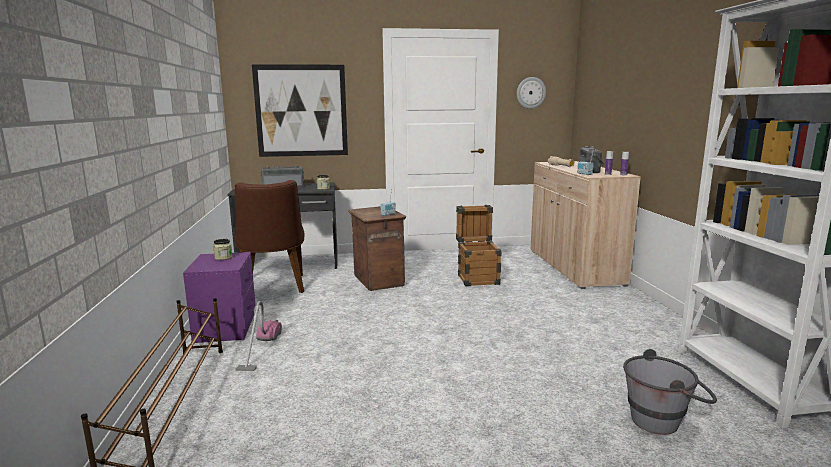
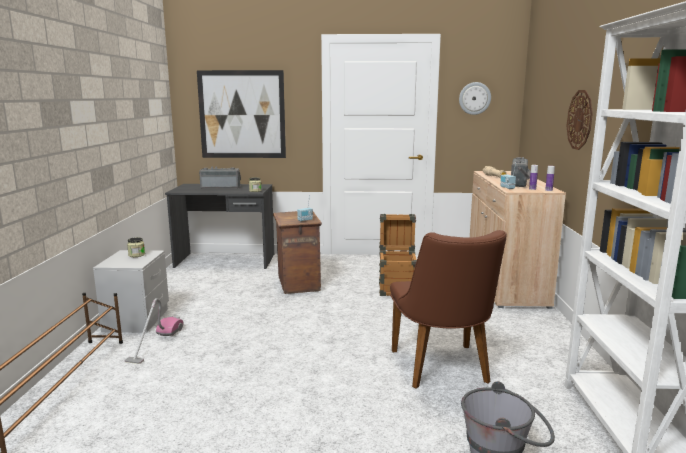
camera: 10 degrees right, 0 degrees up
(225, 328) = (136, 320): purple nightstand -> grey nightstand
(273, 288) = (198, 285): brown chair -> brown chair (443, 370)
(654, 107) = (580, 120): none -> wall clock

